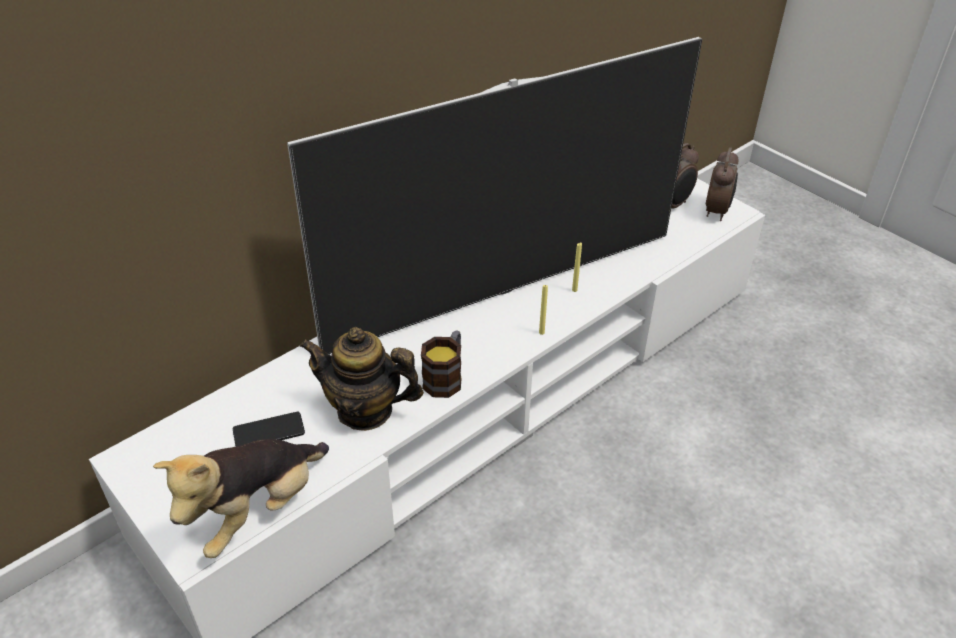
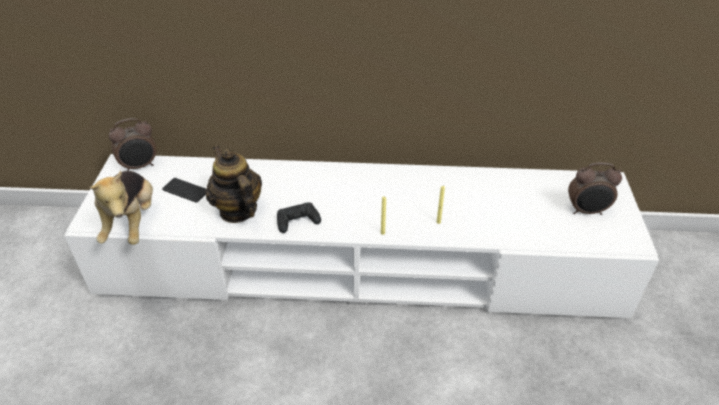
camera: 45 degrees right, 0 degrees up
(257, 511) = (132, 223): plush toy -> plush toy turned 90 degrees counterclockwise
(446, 377) = (297, 221): mug -> black game controller
(504, 290) = (395, 196): television -> none
(717, 211) = (619, 235): alarm clock -> alarm clock (140, 166)

